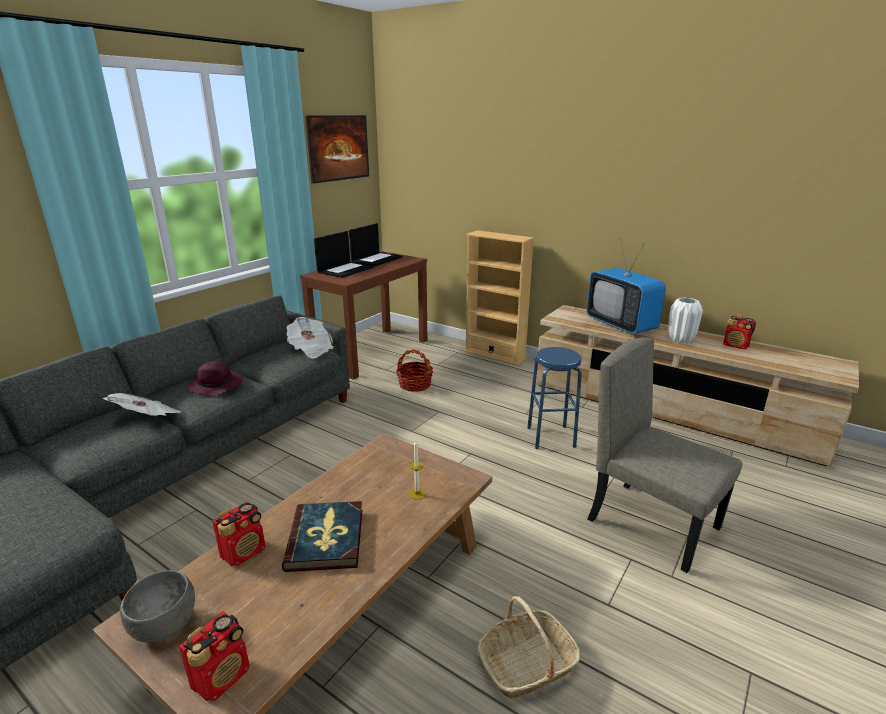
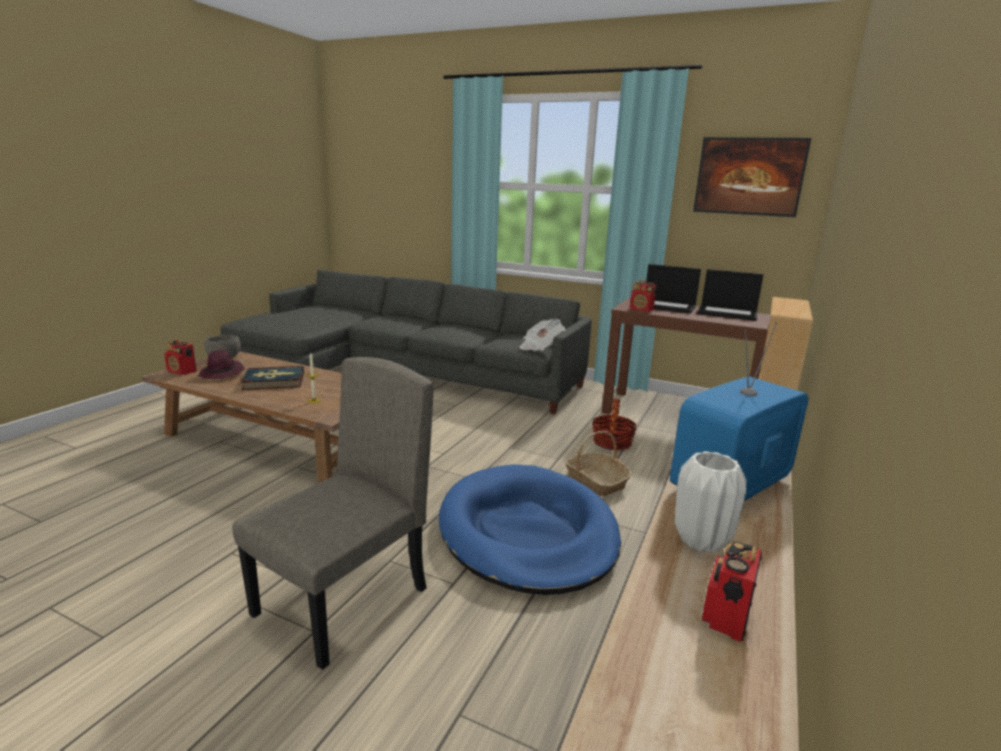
camera: 80 degrees right, 5 degrees down
(147, 419) = (410, 326): newspaper -> none
(217, 385) = (457, 331): purple hat -> purple hat (222, 374)
(244, 552) = (272, 365): radio -> radio (641, 310)
(527, 665) = (192, 508): basket -> basket (596, 481)
(551, 437) = (528, 533): blue stool -> blue dog bed

